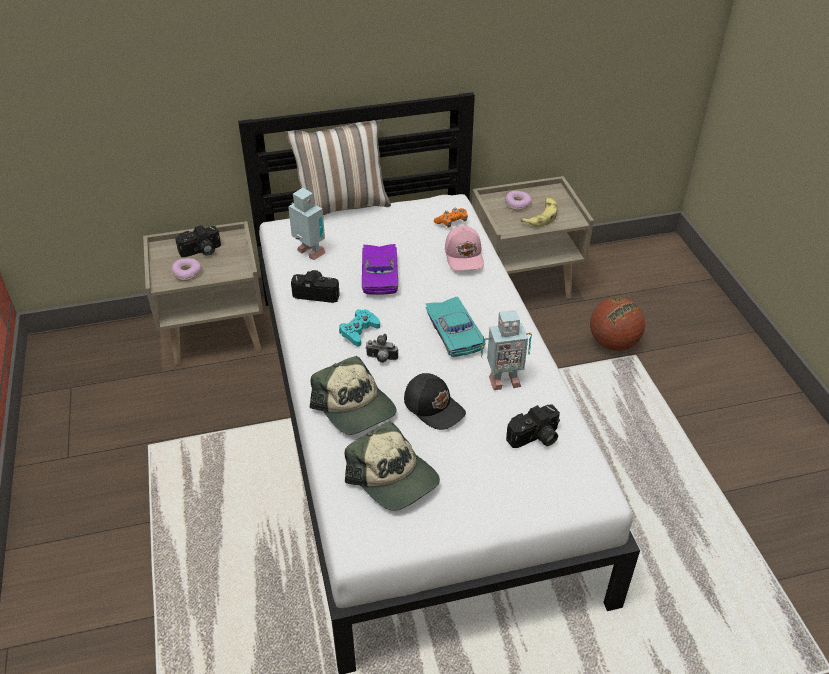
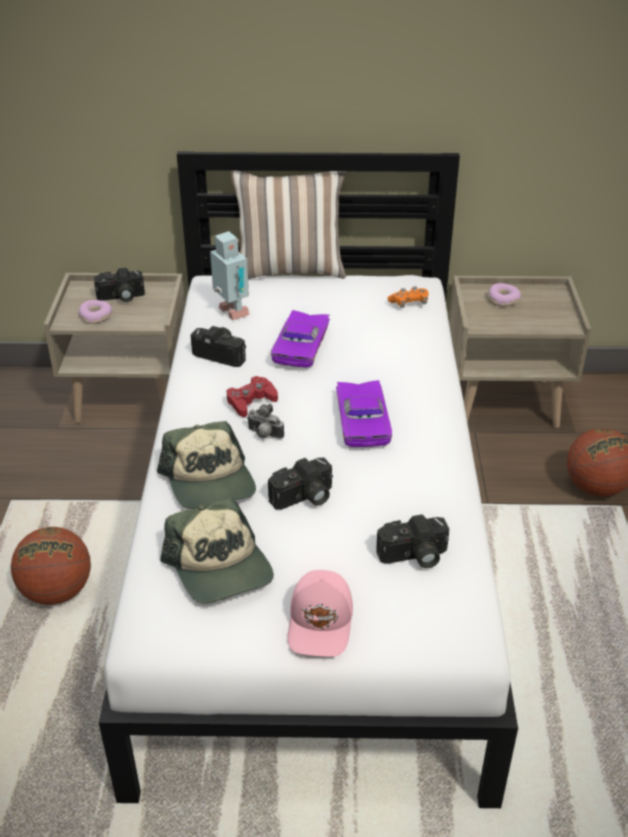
camera: 15 degrees right, 5 degrees down
(221, 516) = (57, 591): none -> basketball
(359, 331) = (251, 401): turquoise game controller -> red game controller
(434, 407) = (304, 498): black cap -> camera
(456, 332) = (365, 421): turquoise toy car -> purple toy car
(465, 256) = (409, 341): pink cap -> pink cap (321, 622)
(503, 380) = (400, 484): toy robot -> none
(541, 216) = (527, 316): banana -> none

